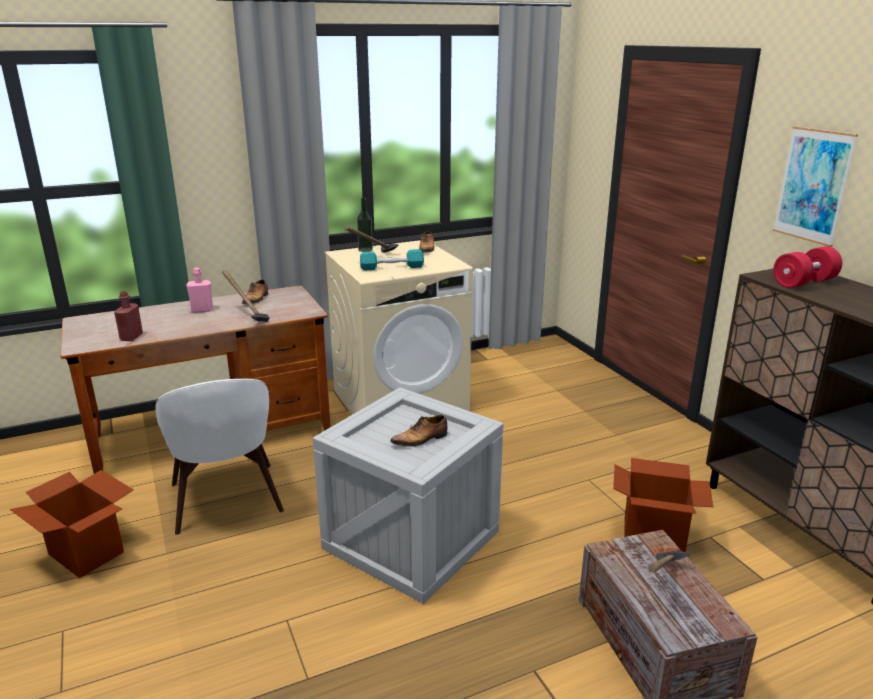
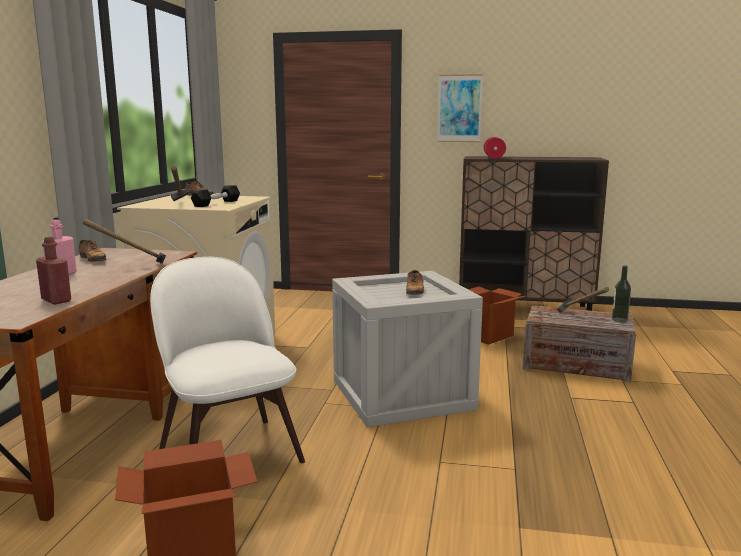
camera: 55 degrees left, 10 degrees down
(226, 500) = (228, 451): white chair -> white chair turned 135 degrees counterclockwise
(365, 250) = (151, 202): bottle -> bottle (619, 320)
(392, 267) = (216, 203): turquoise dumbbell -> black dumbbell

